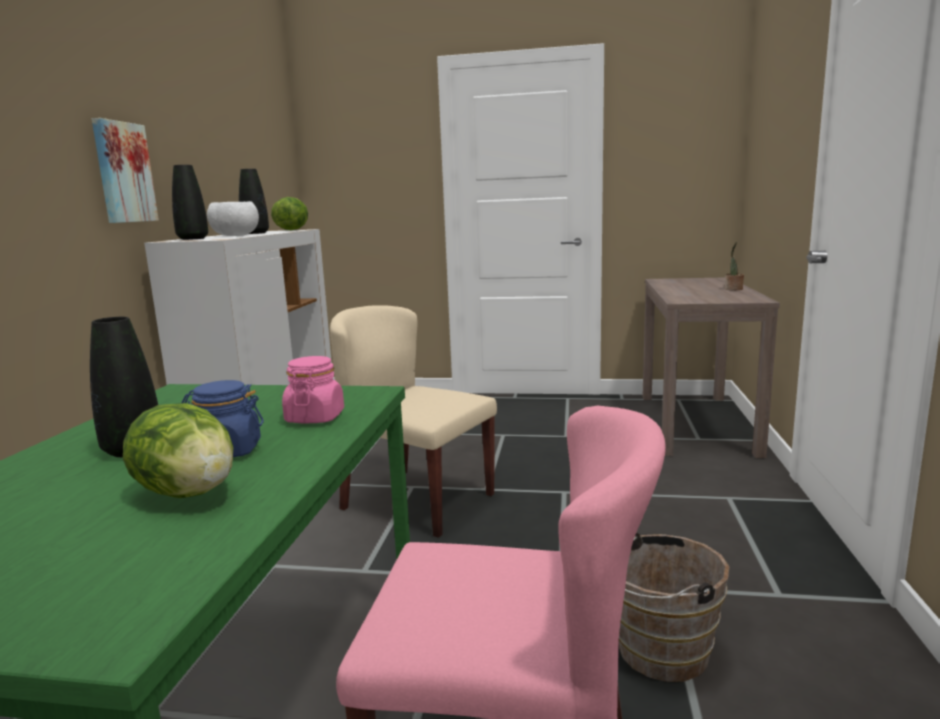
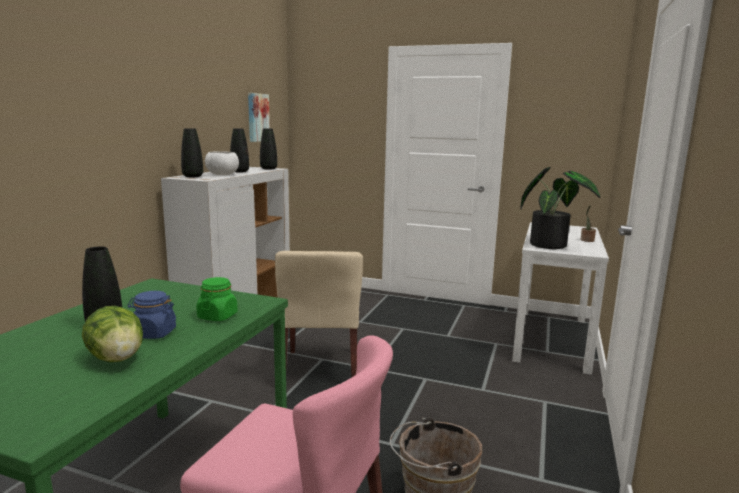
camera: 10 degrees right, 0 degrees up
(122, 173) = (151, 132): picture -> picture (257, 117)
(292, 230) = (268, 169): lettuce -> black vase
(315, 417) = (217, 316): pink jar -> green jar
(417, 501) = (321, 370): beige chair -> beige chair turned 135 degrees counterclockwise
(696, 423) = (552, 339): brown console table -> white console table
(698, 297) = (551, 245): none -> potted plant

